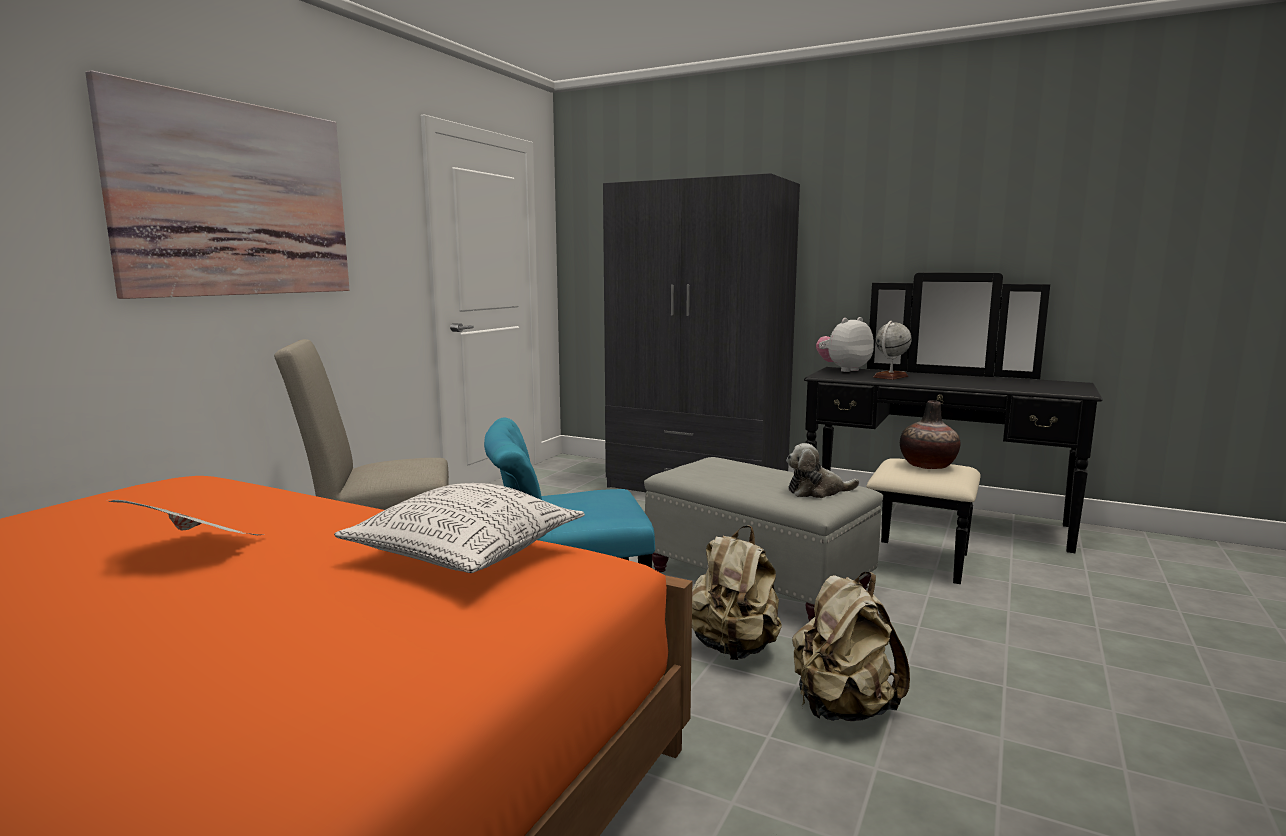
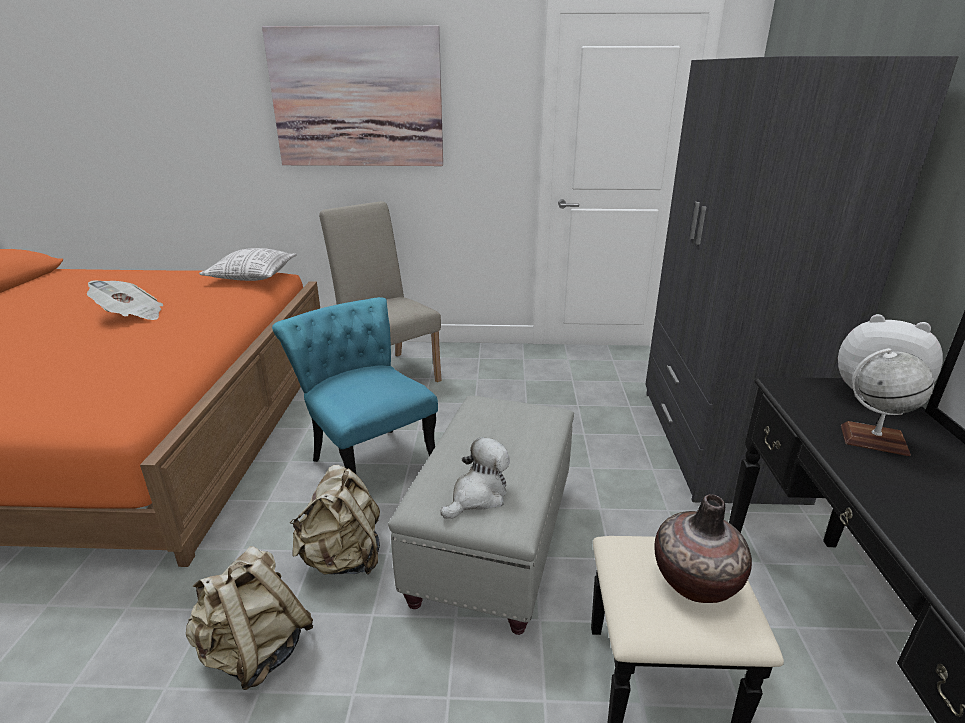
camera: 65 degrees right, 15 degrees up
(464, 555) = (118, 372): pillow -> pillow (253, 276)
(817, 491) = (478, 496): plush toy -> plush toy turned 75 degrees clockwise

